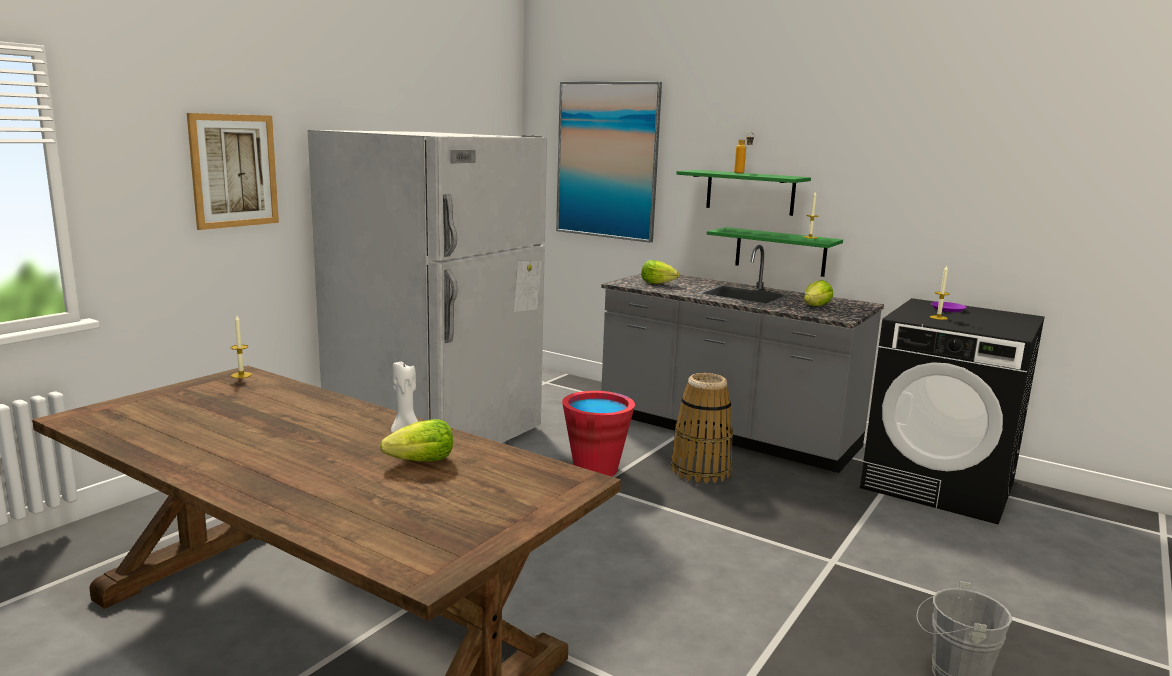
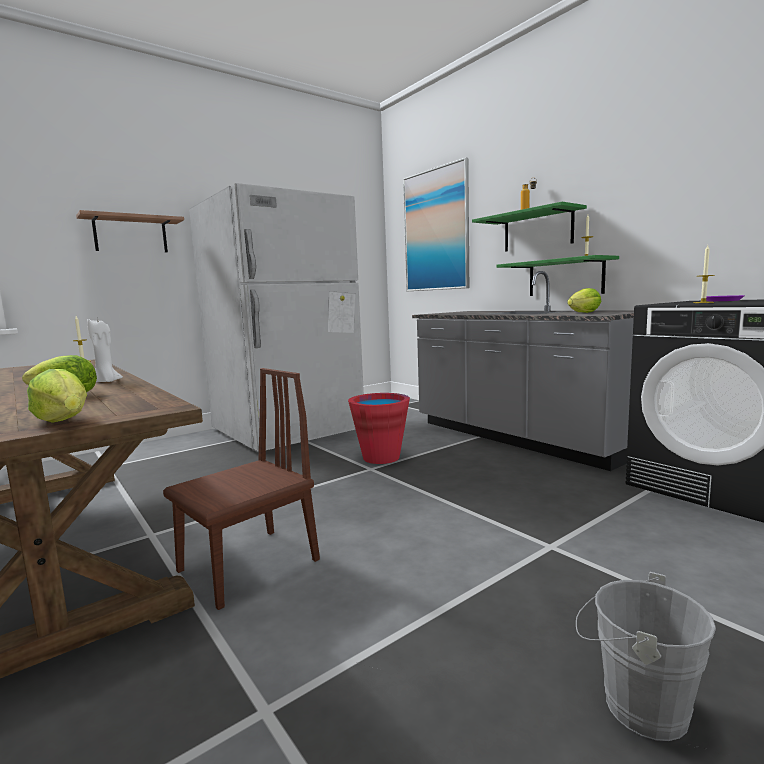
camera: 20 degrees right, 5 degrees down
(234, 171) = (130, 235): picture -> shelf
(577, 613) = (248, 565): none -> brown chair
(657, 283) = (458, 313): lettuce -> lettuce (64, 421)
(701, 470) = (472, 462): basket -> none

